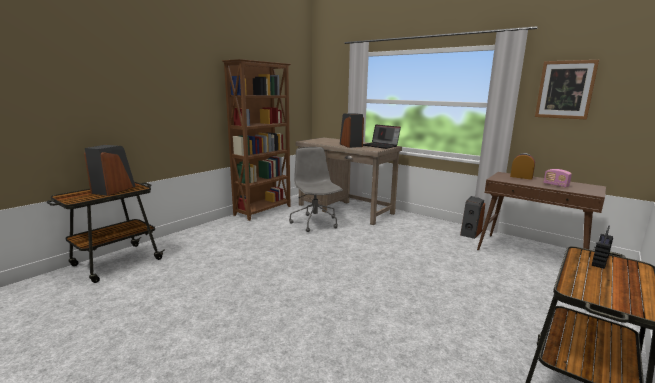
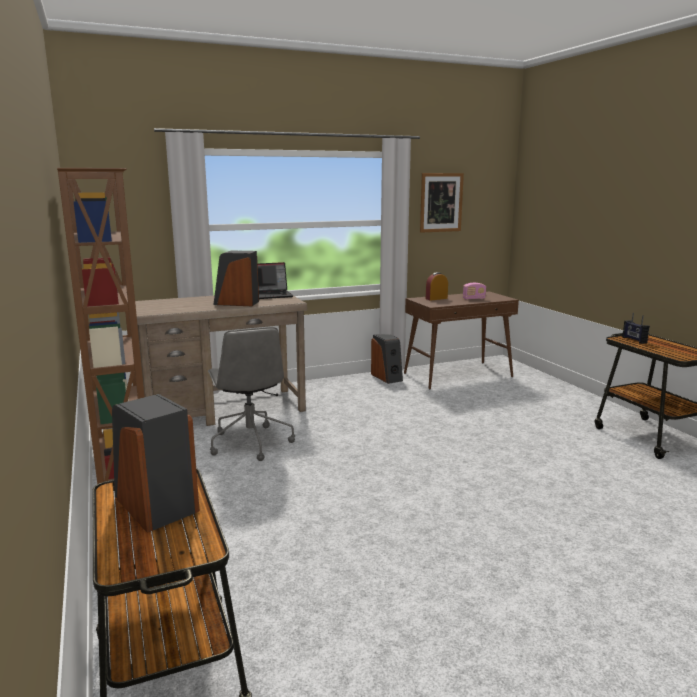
camera: 60 degrees left, 0 degrees up
(316, 224) = (250, 442): grey office chair -> grey office chair turned 120 degrees counterclockwise

